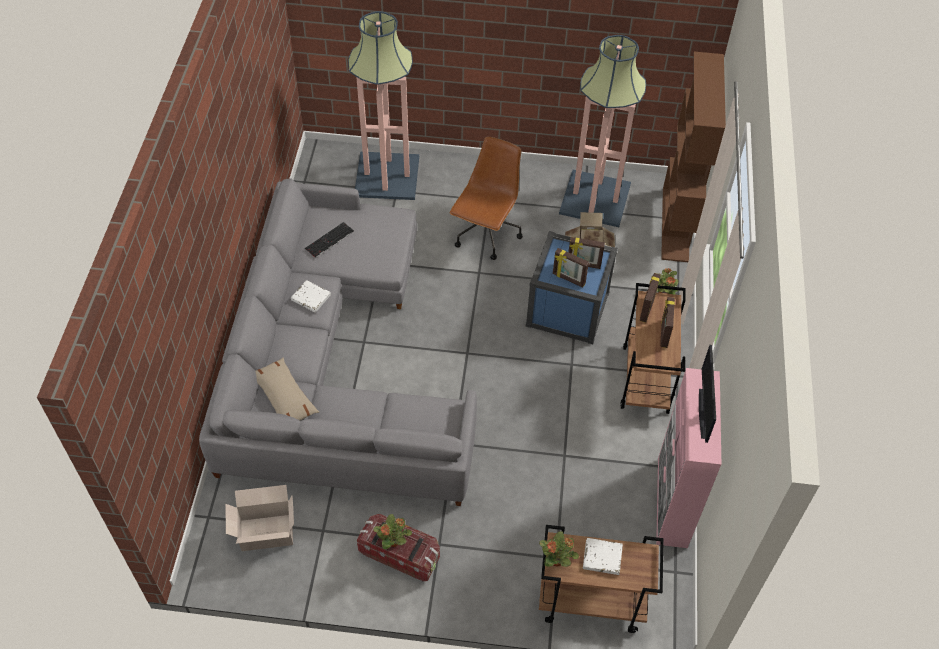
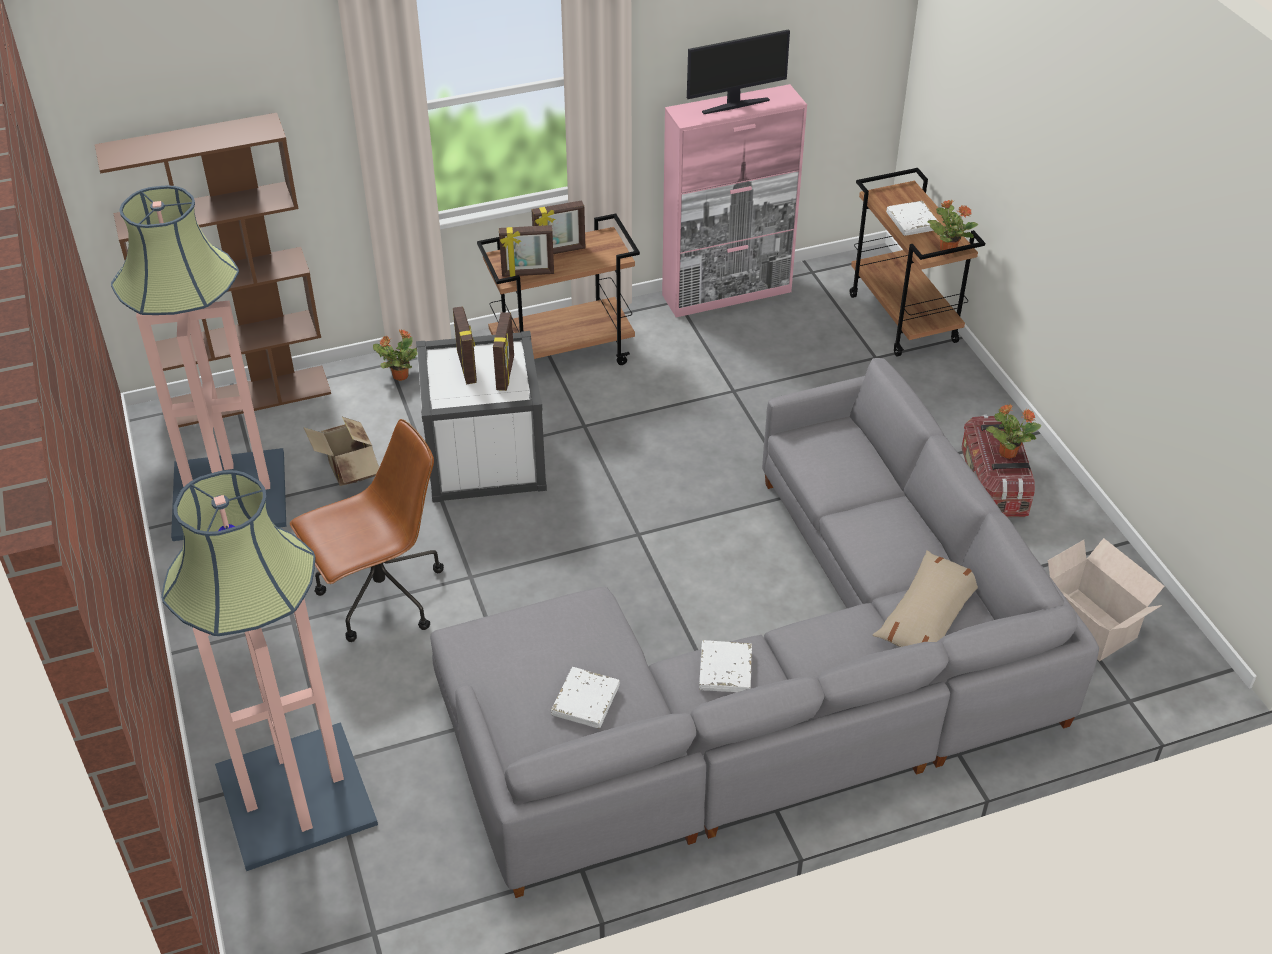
camera: 115 degrees left, 10 degrees down
(329, 240) = (585, 701): keyboard -> white book
(486, 235) = (380, 597): brown office chair -> brown office chair turned 150 degrees clockwise
(568, 308) = (484, 457): blue storage box -> white storage box

